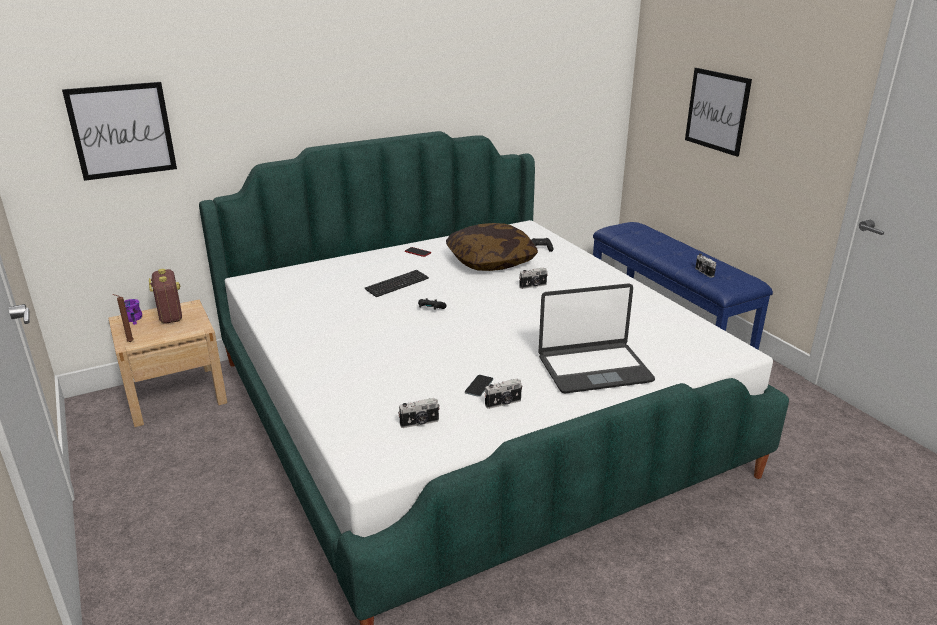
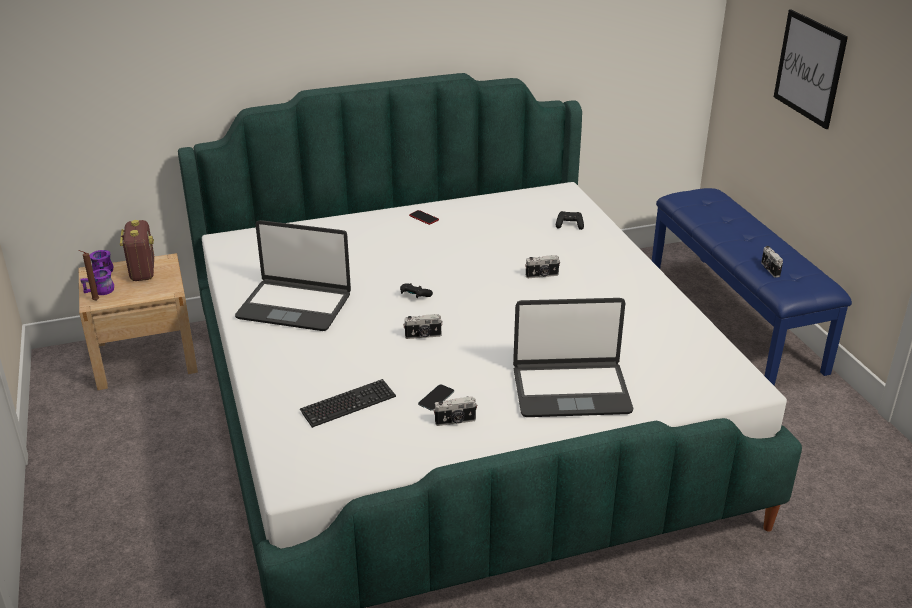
camera: 10 degrees right, 5 degrees up
(122, 130) = (97, 69): picture -> none
(133, 334) = (100, 291): none -> purple mug
(326, 325) = (295, 306): none -> laptop
(397, 284) = (387, 260): keyboard -> keyboard (348, 404)
(419, 423) = (359, 434): camera -> camera (423, 336)
(491, 261) = (505, 237): pillow -> none

